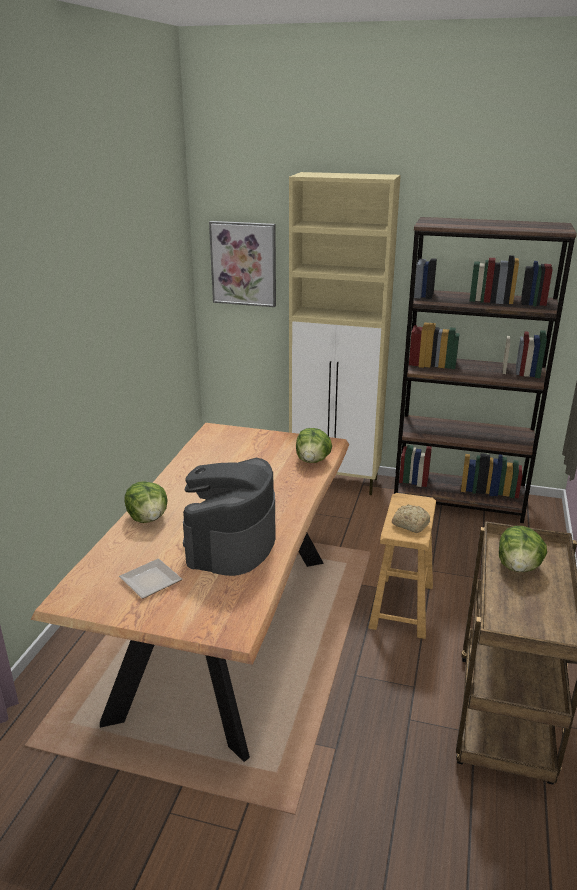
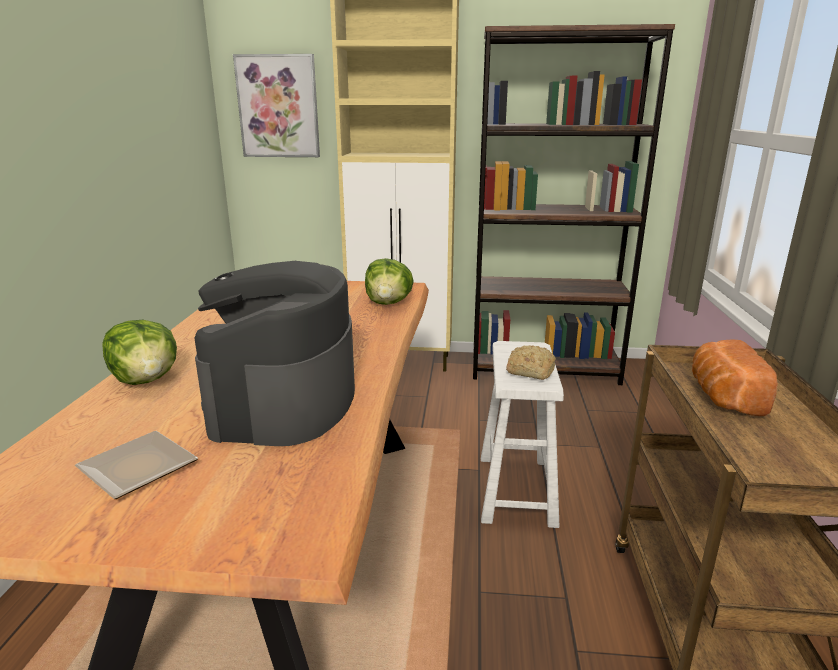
camera: 10 degrees left, 5 degrees down
(402, 606) = (516, 490): brown stool -> white stool
(518, 567) = (722, 396): lettuce -> bread

